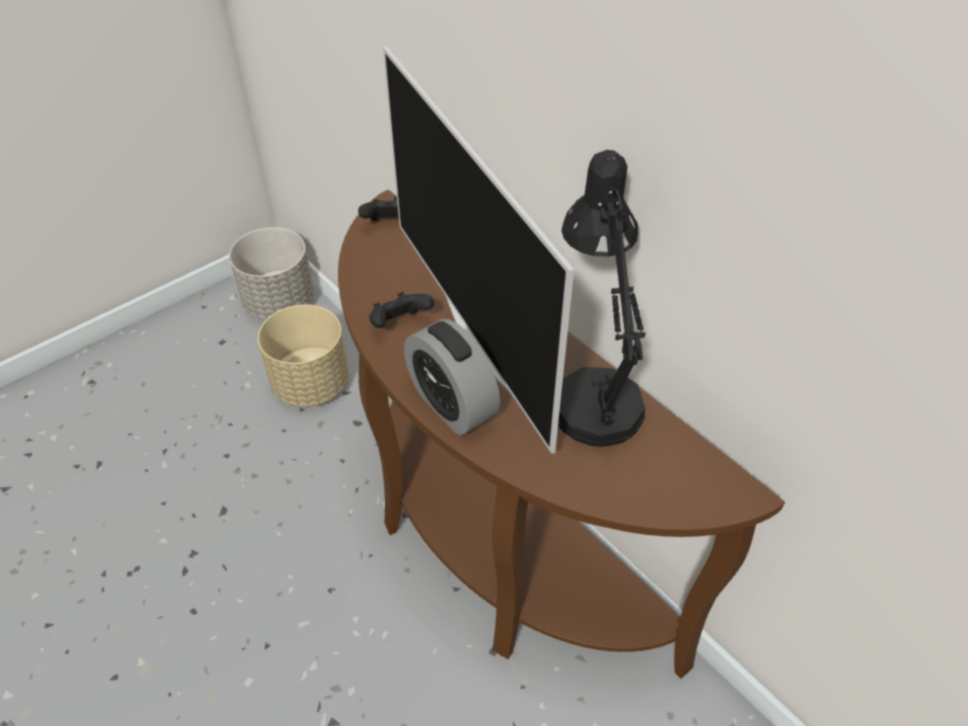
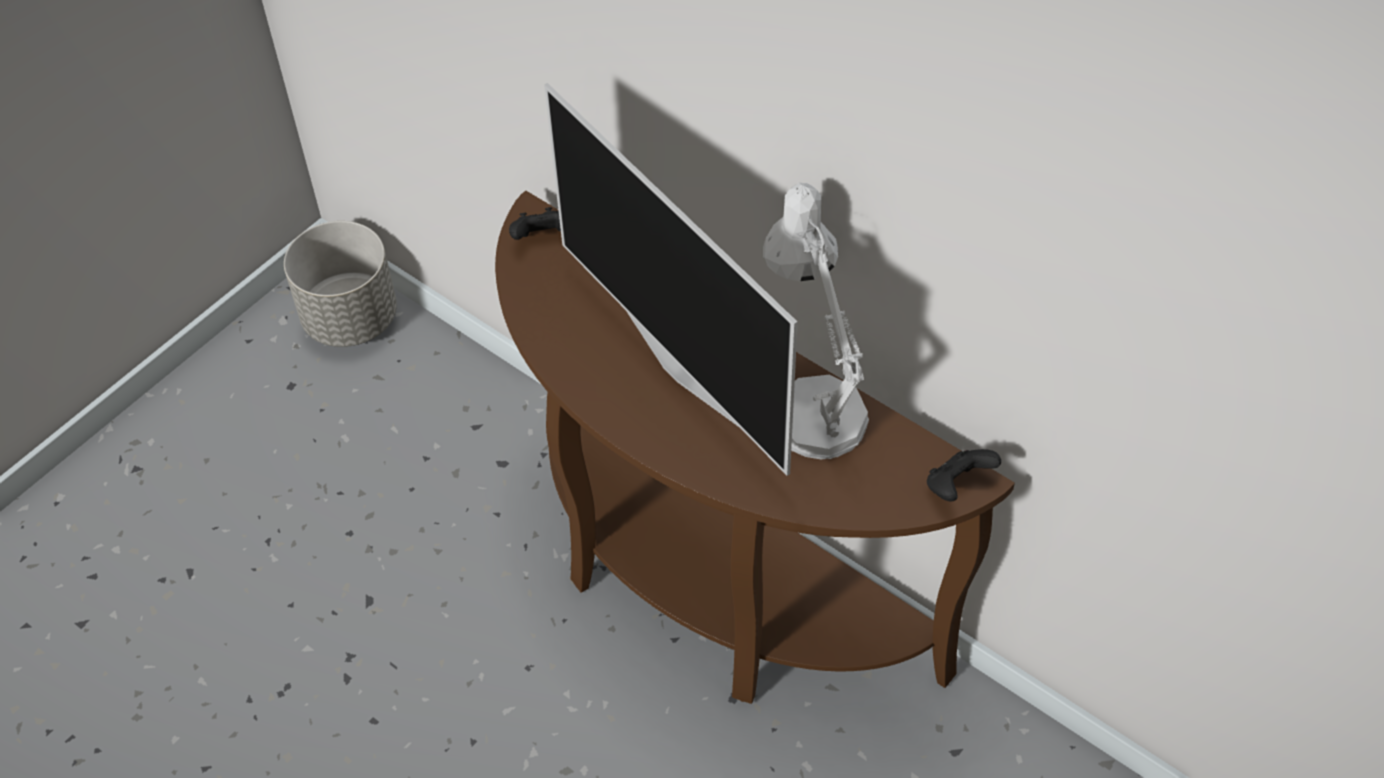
camera: 10 degrees left, 5 degrees up
(312, 384) = (429, 423): beige planter -> none
(399, 324) = (590, 360): black game controller -> black game controller (957, 486)
(452, 404) = (671, 440): alarm clock -> none
(593, 394) = (812, 404): black table lamp -> white table lamp

